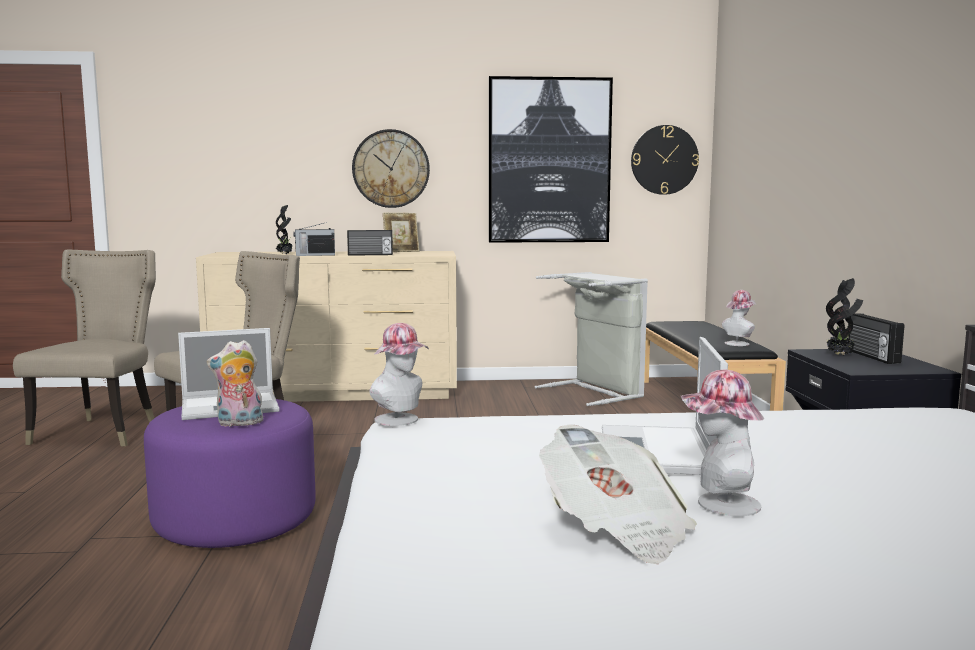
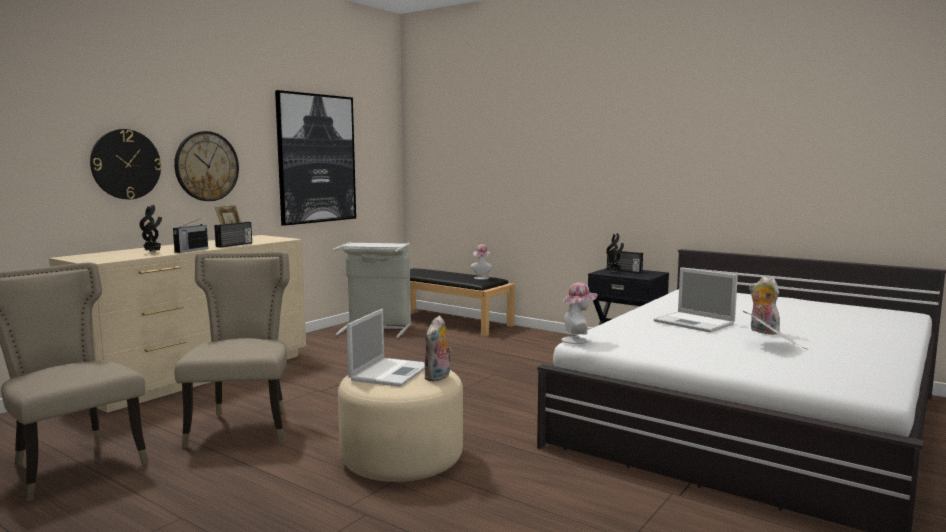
camera: 50 degrees left, 0 degrees up
(235, 519) = (402, 458): purple ottoman -> beige ottoman
(664, 160) = (380, 157): wall clock -> wall clock (126, 164)
(720, 504) = (762, 331): hat -> plush toy

